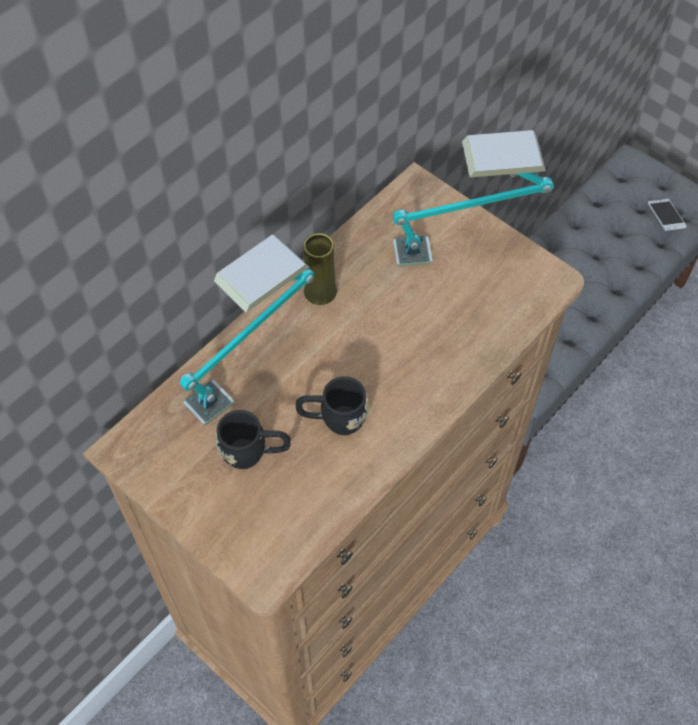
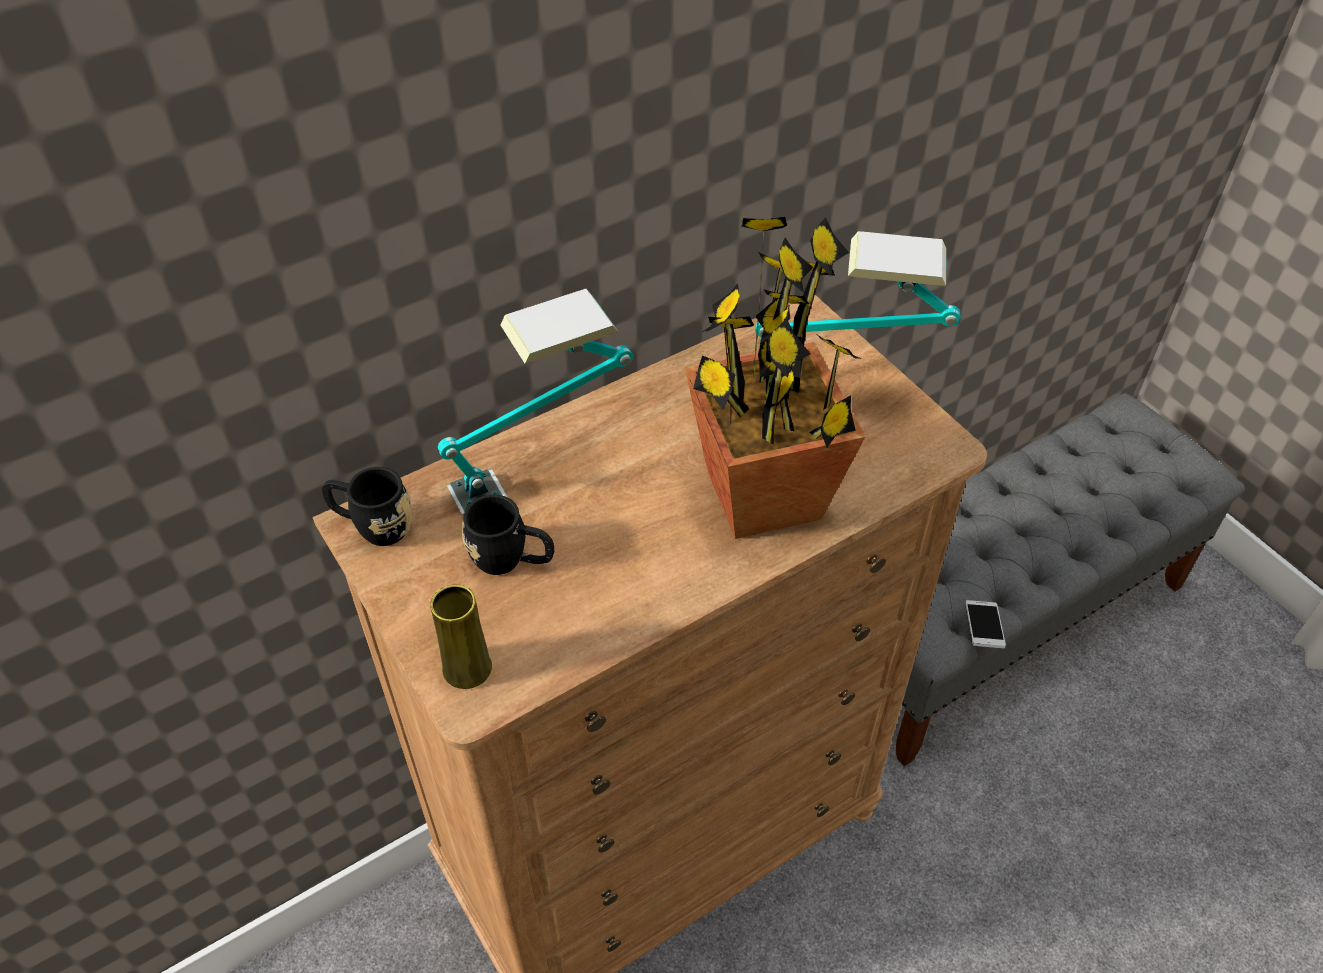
camera: 15 degrees right, 10 degrees down
(320, 291) = (653, 404): yellow vase -> yellow vase (467, 668)
(333, 419) = (619, 544): black mug -> black mug (373, 525)
(430, 354) = (764, 497): none -> potted plant
(664, 219) = (1156, 484): phone -> phone (982, 630)

